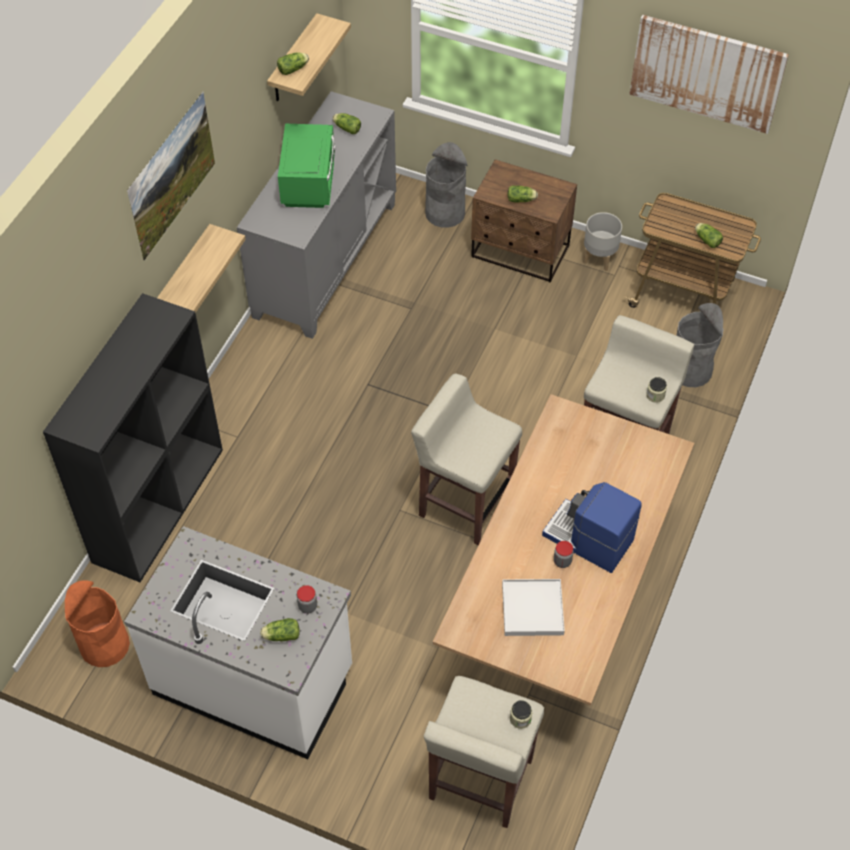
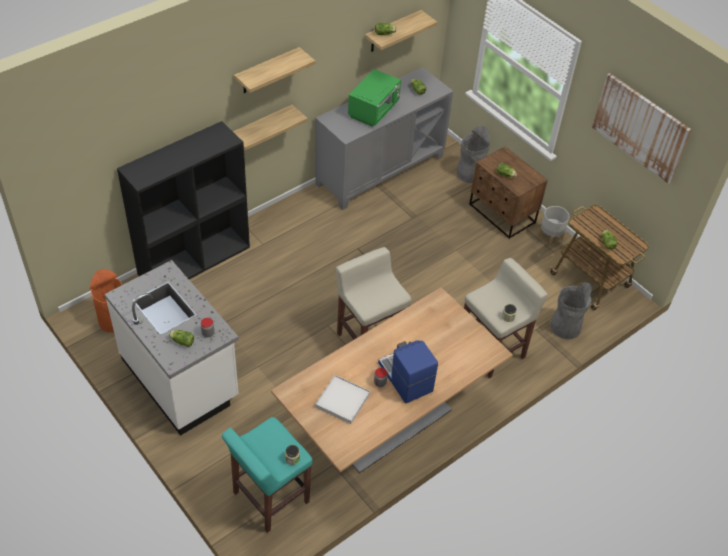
camera: 25 degrees right, 5 degrees down
(176, 193) = (267, 71): picture -> shelf
(480, 780) = (270, 498): beige stool -> turquoise stool

